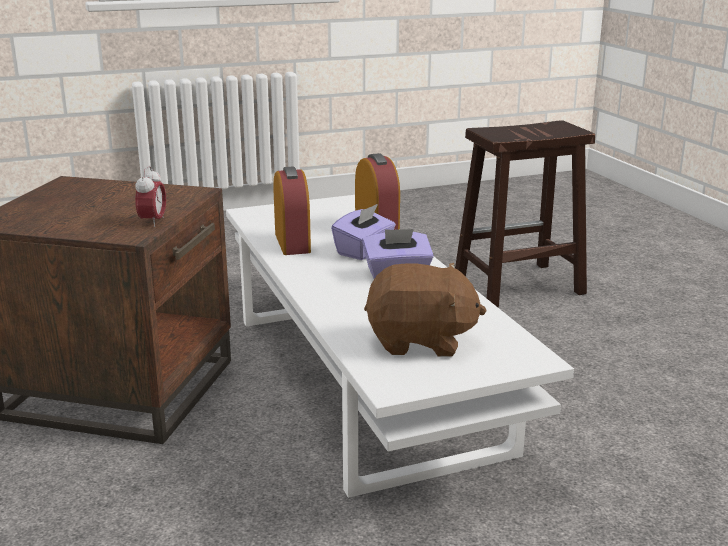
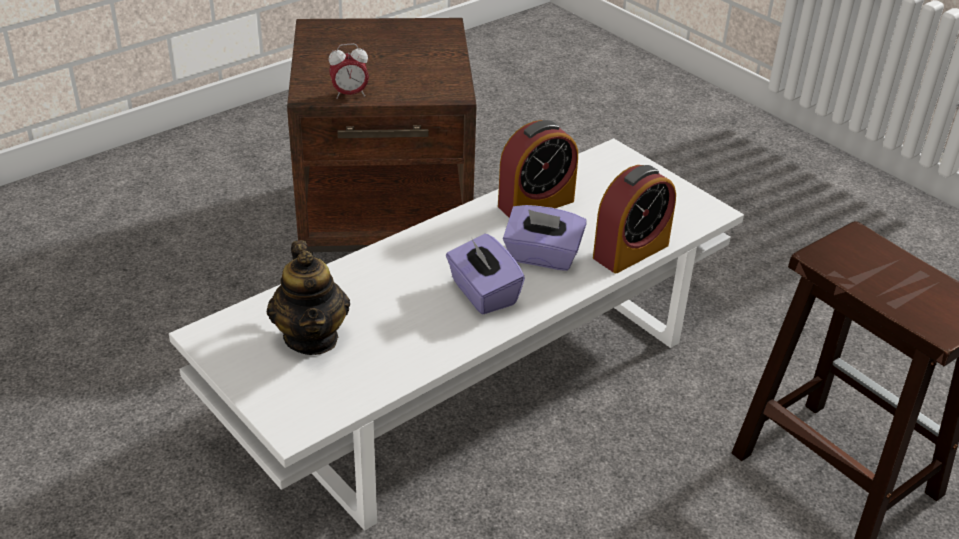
camera: 70 degrees right, 15 degrees up
(420, 341) = (312, 337): brown plush toy -> teapot

